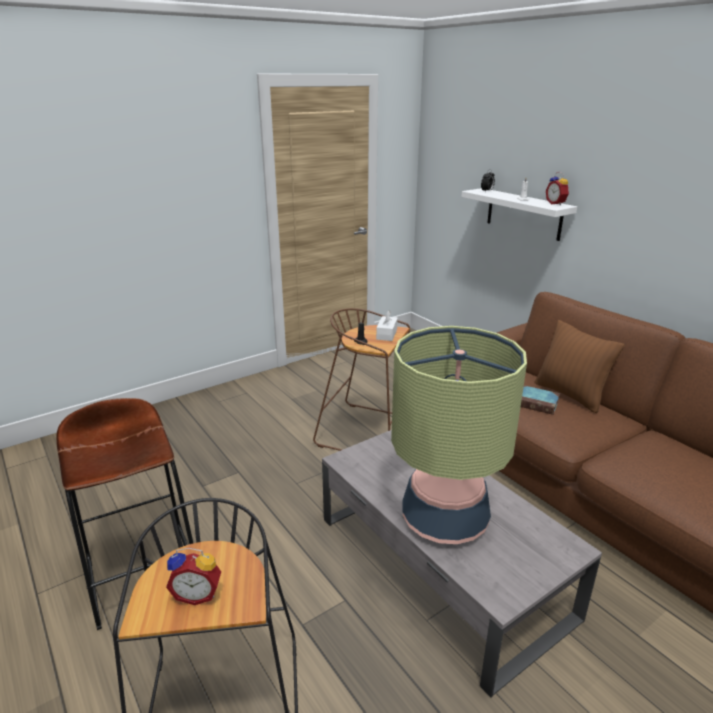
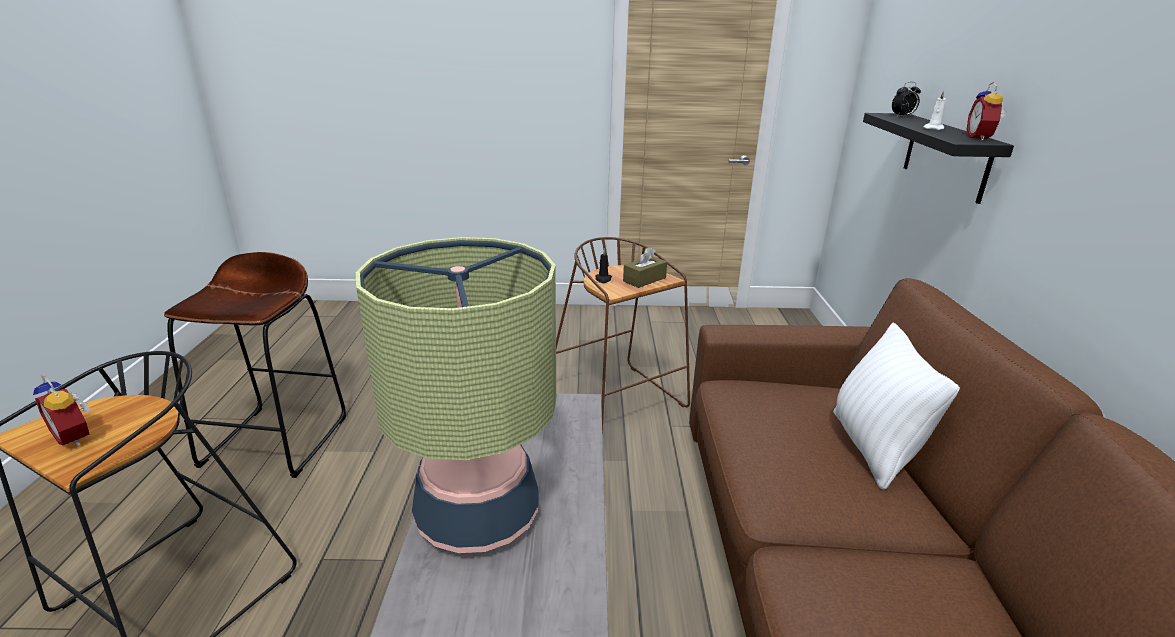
camera: 35 degrees right, 0 degrees up
(386, 334) = (644, 279): white tissue box -> brown tissue box
(524, 214) = (946, 156): white shelf -> black shelf
(536, 403) = (789, 435): book -> none
(570, 395) = (873, 448): brown pillow -> white pillow

